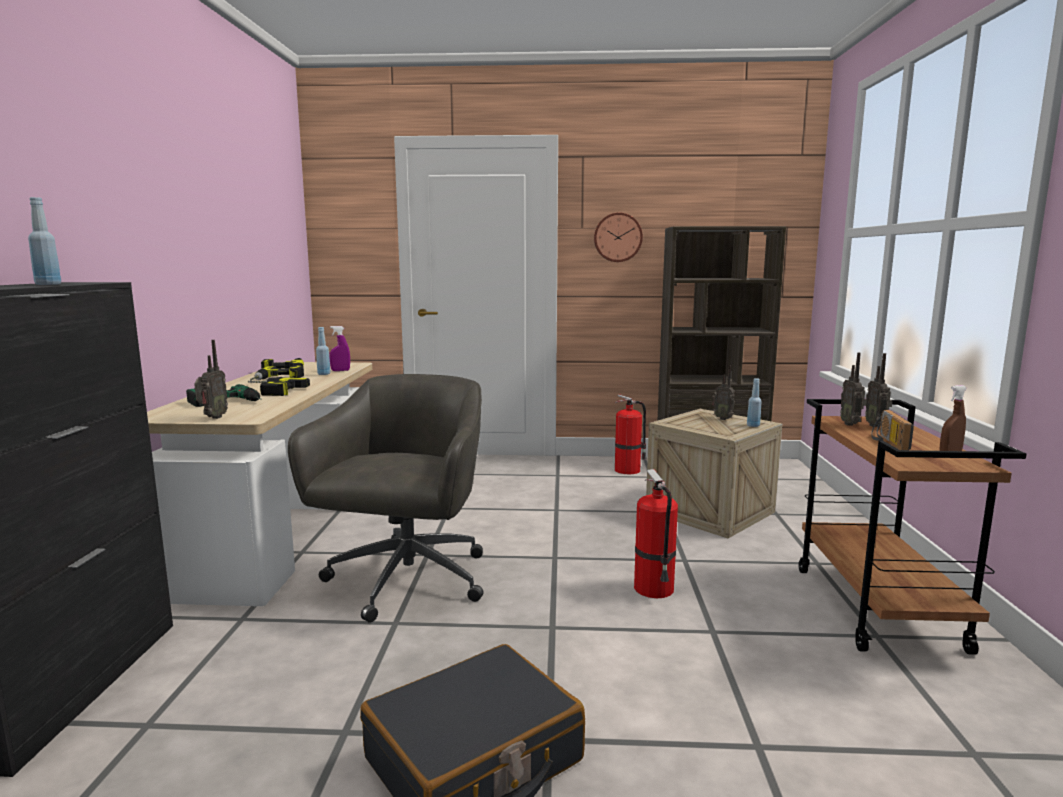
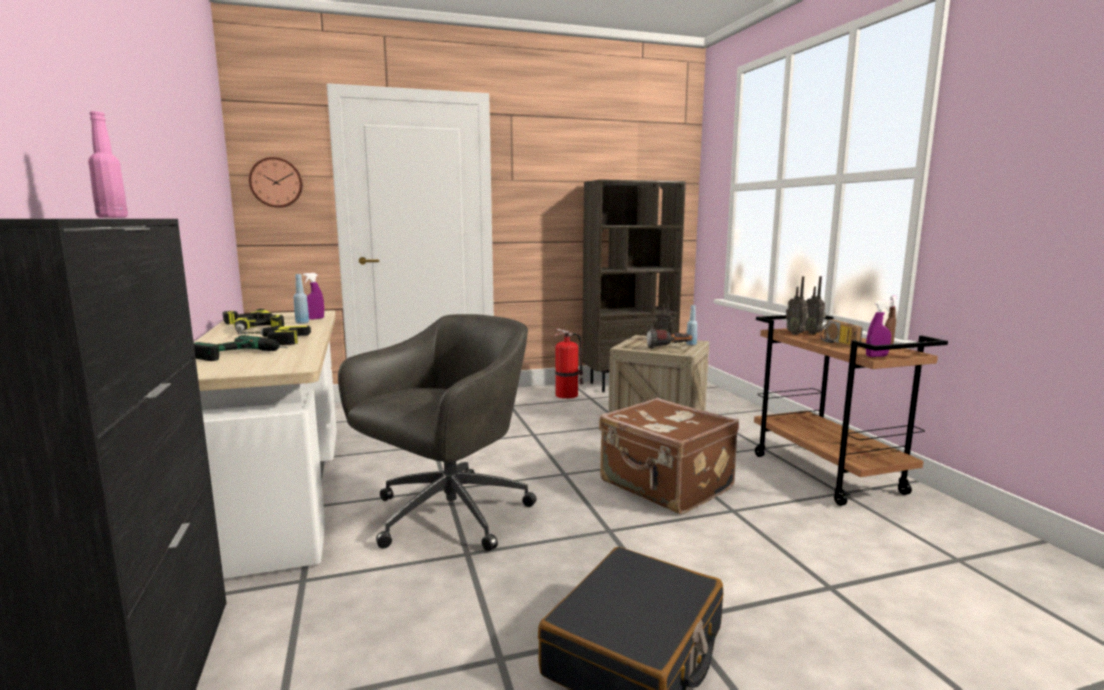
camera: 20 degrees left, 0 degrees up
(48, 284) = (112, 217): blue bottle -> pink bottle
(212, 418) = (252, 370): radio -> none
(406, 581) = (446, 516): grey office chair -> grey office chair turned 45 degrees clockwise
(617, 237) = (544, 189): wall clock -> wall clock (276, 182)
(655, 589) = (665, 486): fire extinguisher -> brown suitcase
(719, 428) = (669, 348): none -> flashlight
(914, 464) = (876, 356): none -> purple spray bottle

